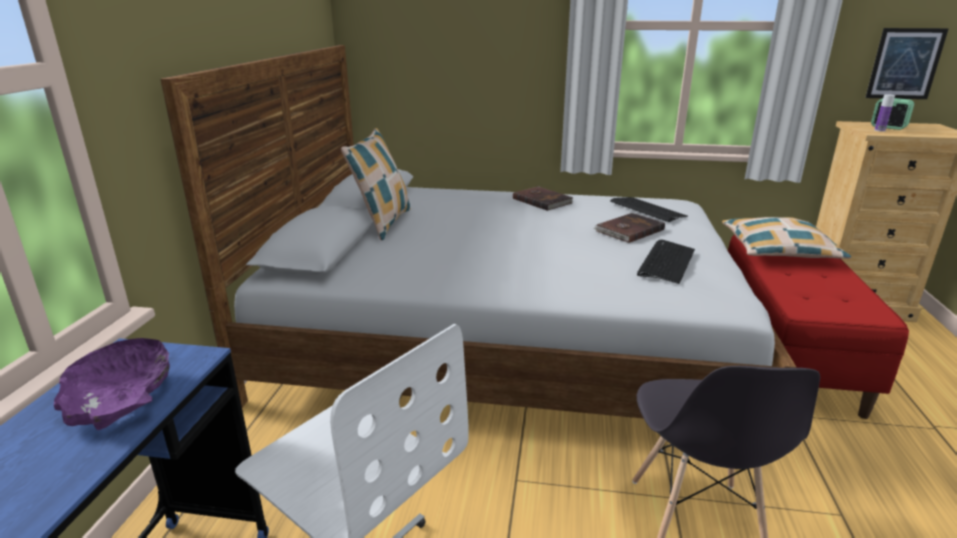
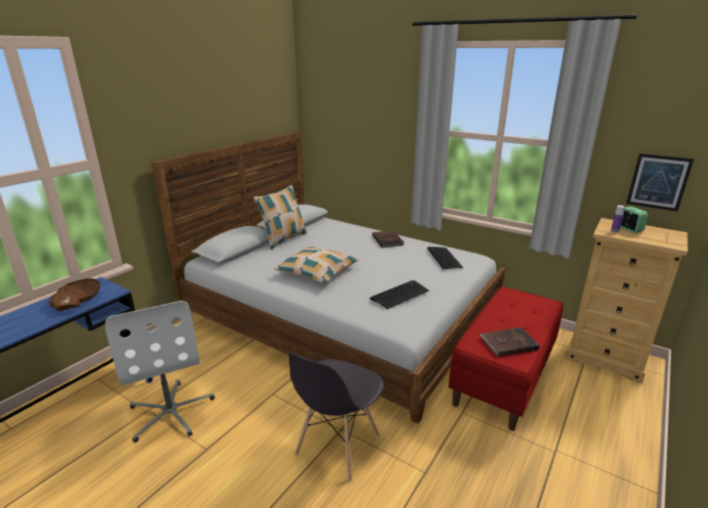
camera: 25 degrees right, 0 degrees up
(120, 398) = (77, 301): purple bowl -> brown bowl
(628, 230) = (411, 270): brown book -> brown book (508, 343)
(778, 250) = (517, 303): pillow -> pillow (317, 272)

